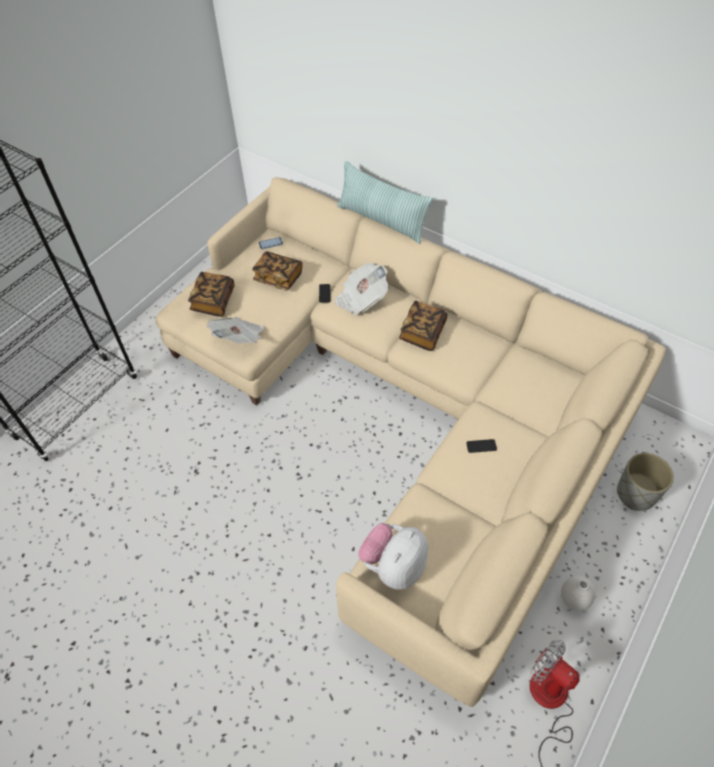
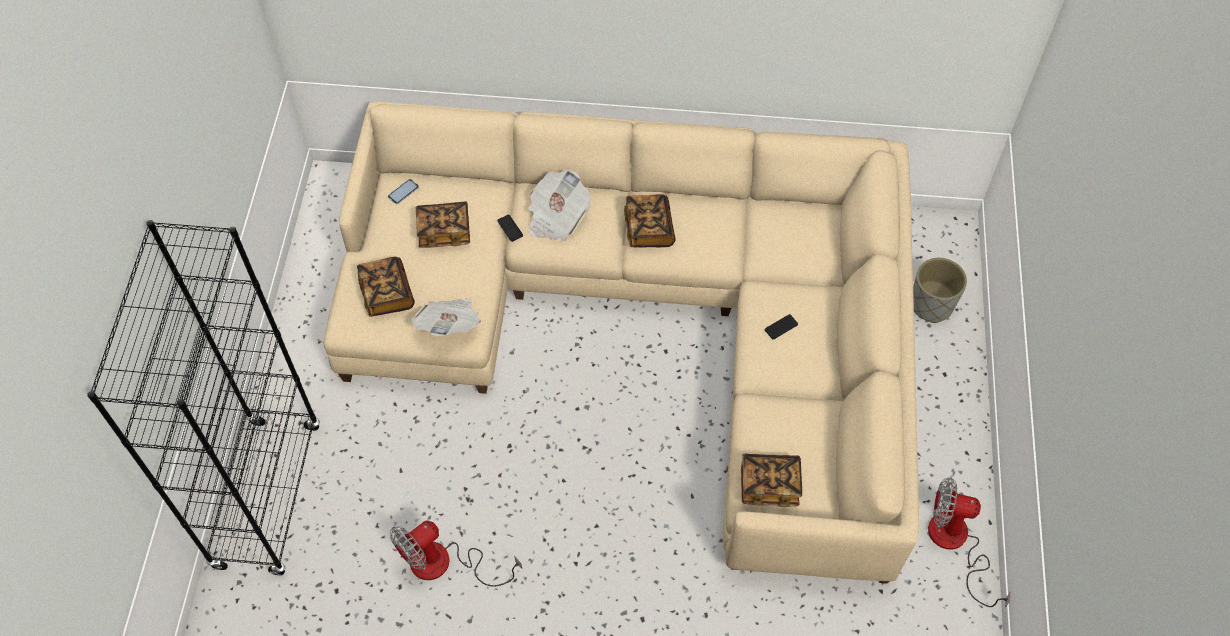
camera: 30 degrees left, 5 degrees up
(149, 508) = (445, 564): none -> fan
(382, 221) = (540, 115): pillow -> none
(394, 566) = (769, 485): plush toy -> book
(573, 600) = (927, 439): white vase -> none

